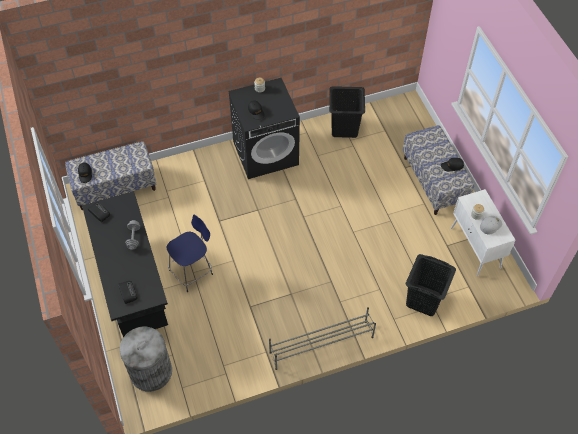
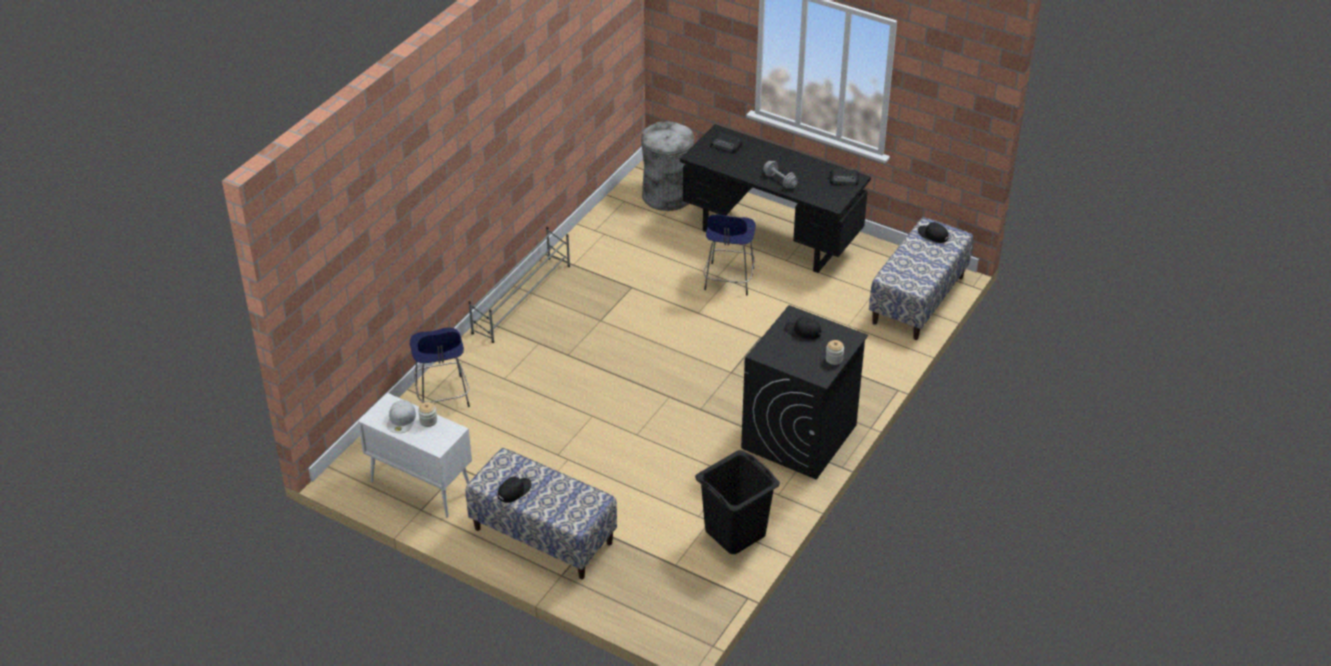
camera: 140 degrees right, 15 degrees down
(424, 300) = (442, 397): black laundry basket -> blue stool

